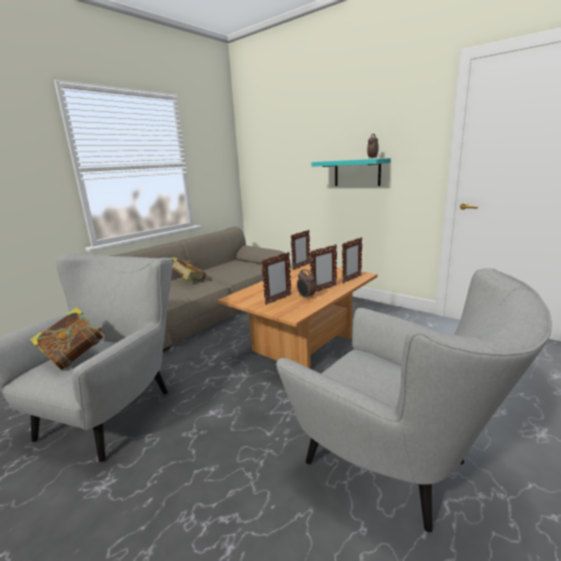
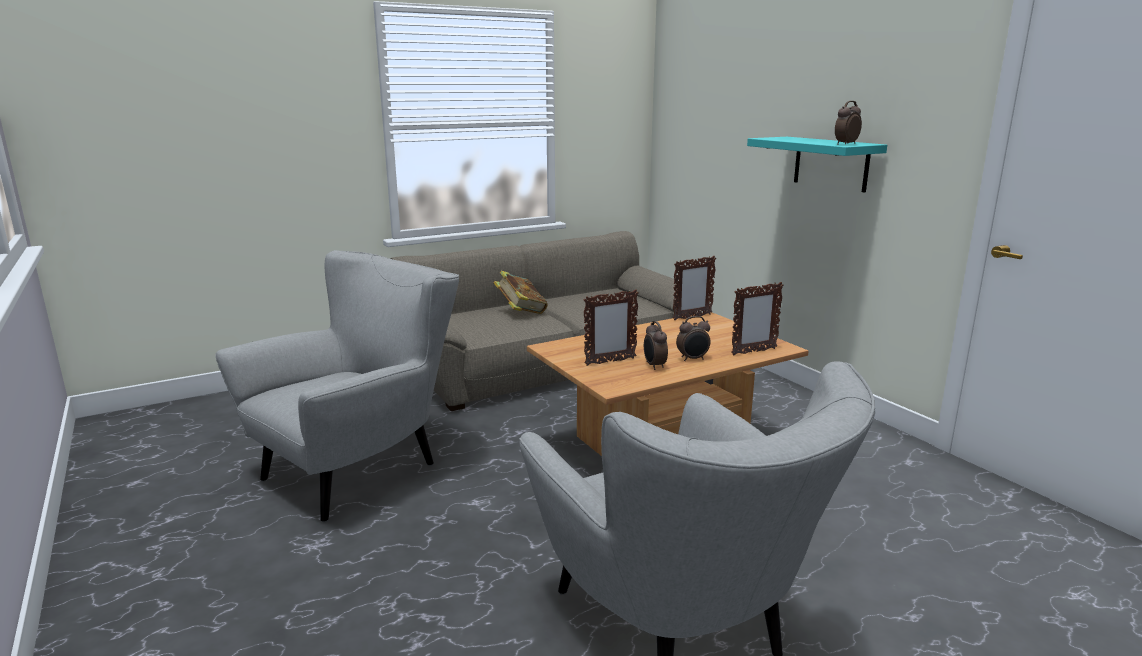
camera: 20 degrees right, 0 degrees up
(75, 357) = (320, 385): book -> none
(323, 289) = (693, 359): picture frame -> alarm clock

